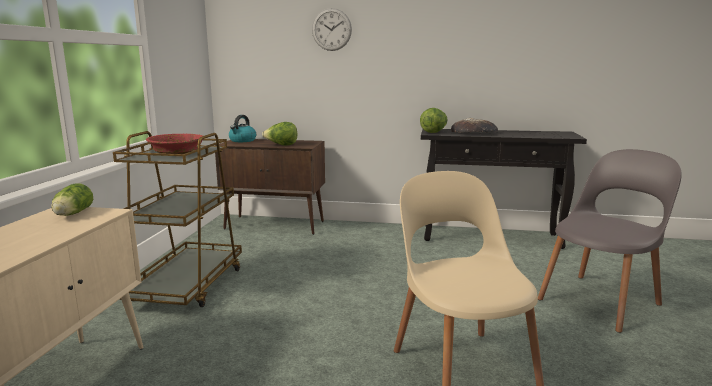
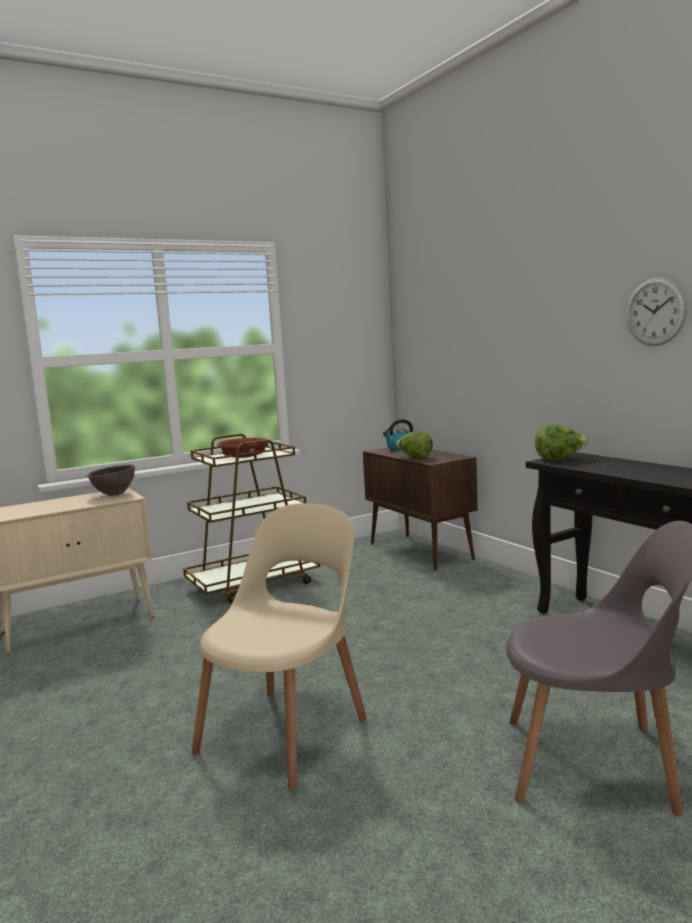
camera: 50 degrees right, 5 degrees down
(72, 214) = (114, 495): lettuce -> brown bowl
(331, 29) = (484, 319): wall clock -> wall clock (655, 312)
(474, 132) = (614, 465): bread -> none

